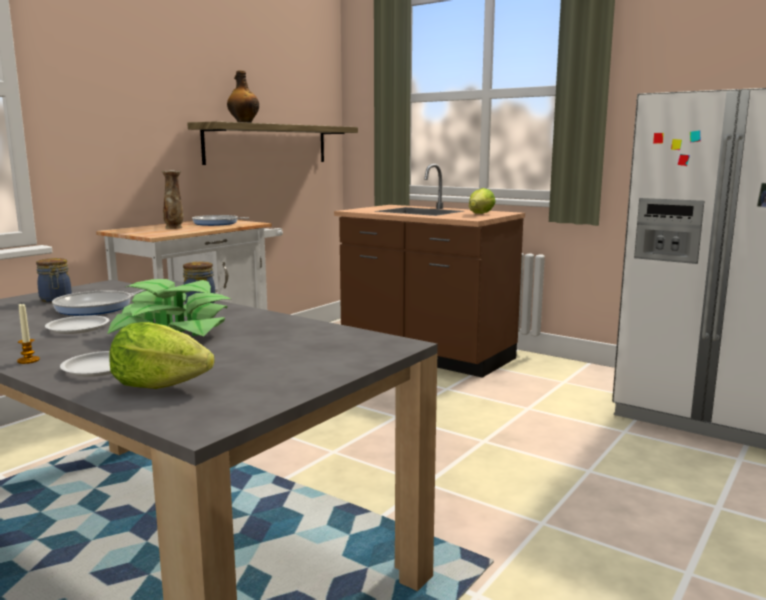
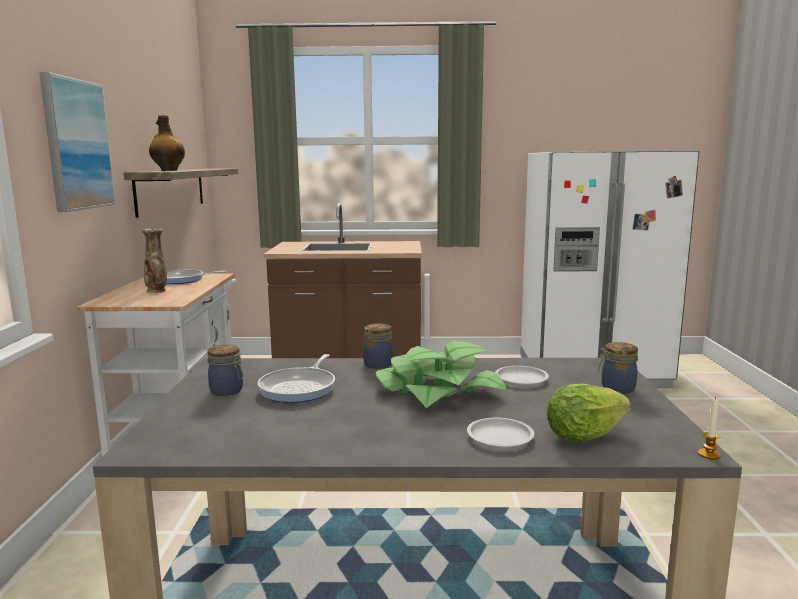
camera: 35 degrees left, 0 degrees up
(28, 360) = (424, 450): candle -> candle (709, 454)
(78, 328) = (356, 411): white plate -> white plate (521, 379)
(118, 94) = (77, 145): none -> picture
(325, 363) = (616, 388): none -> jar
(480, 214) = (396, 245): lettuce -> none

